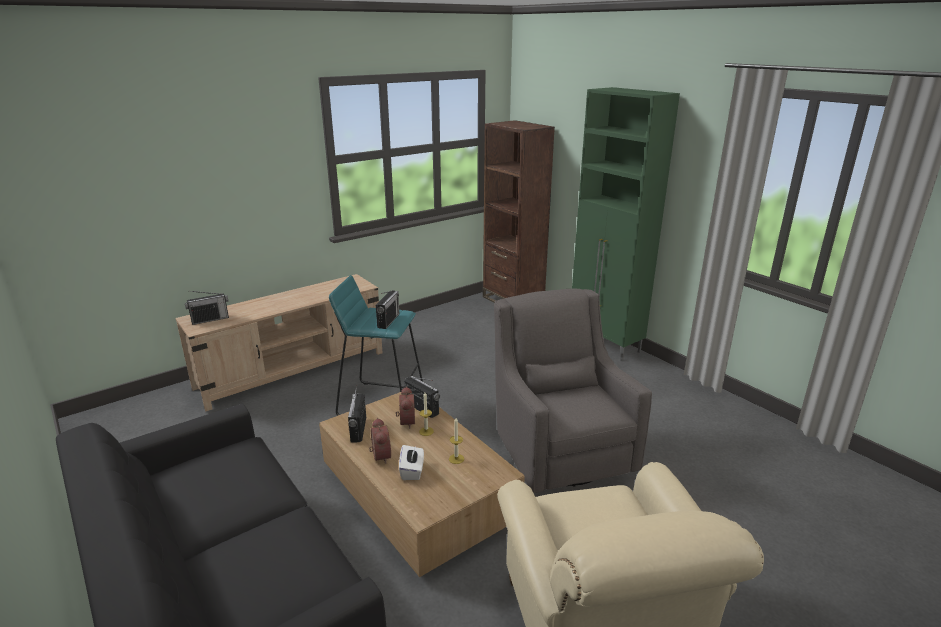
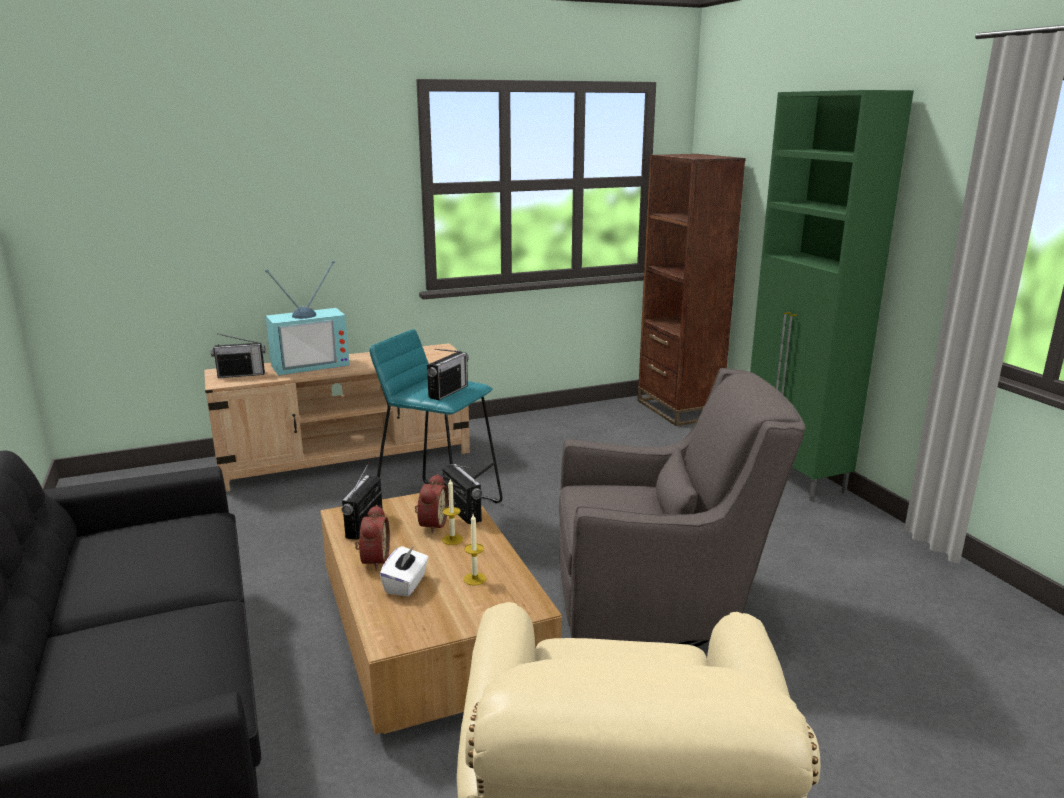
camera: 15 degrees right, 5 degrees down
(260, 304) = (310, 364): none -> television
(559, 452) = (660, 607): grey armchair -> grey armchair turned 90 degrees clockwise

